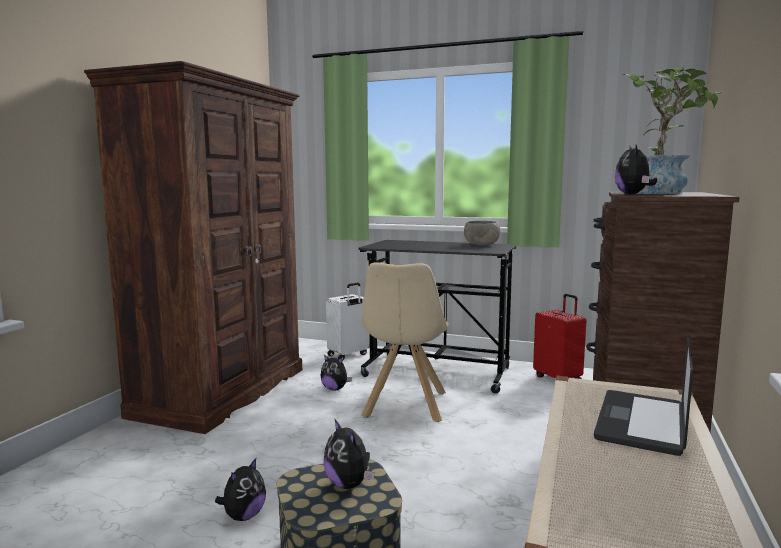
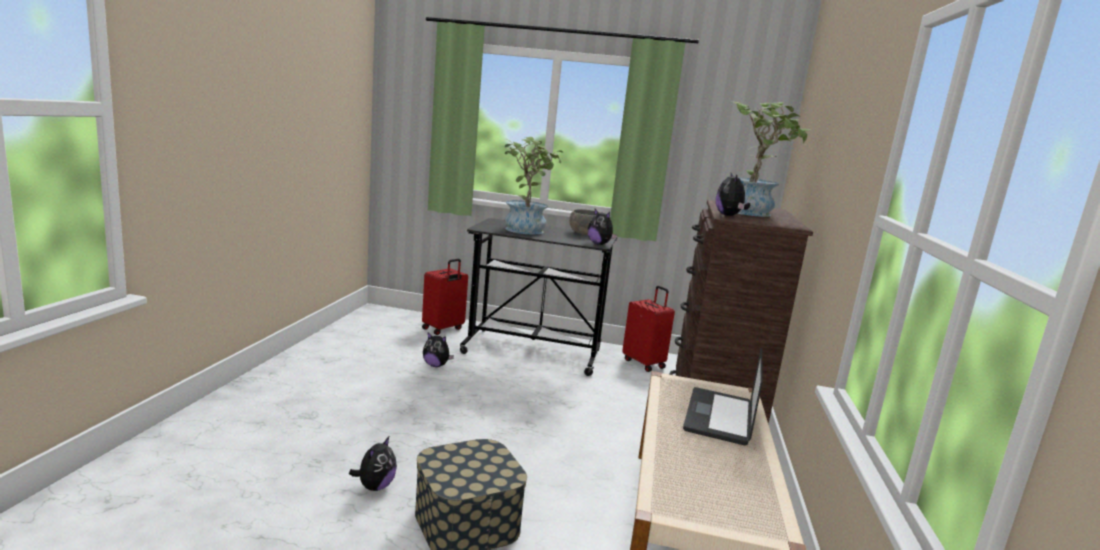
camera: 10 degrees left, 5 degrees up
(223, 392) = (322, 364): brown wardrobe -> none
(348, 355) = (443, 329): white suitcase -> red suitcase
(349, 484) = (480, 462): plush toy -> plush toy (599, 244)
(405, 406) = (506, 385): beige chair -> none
(419, 244) = (525, 229): none -> potted plant

